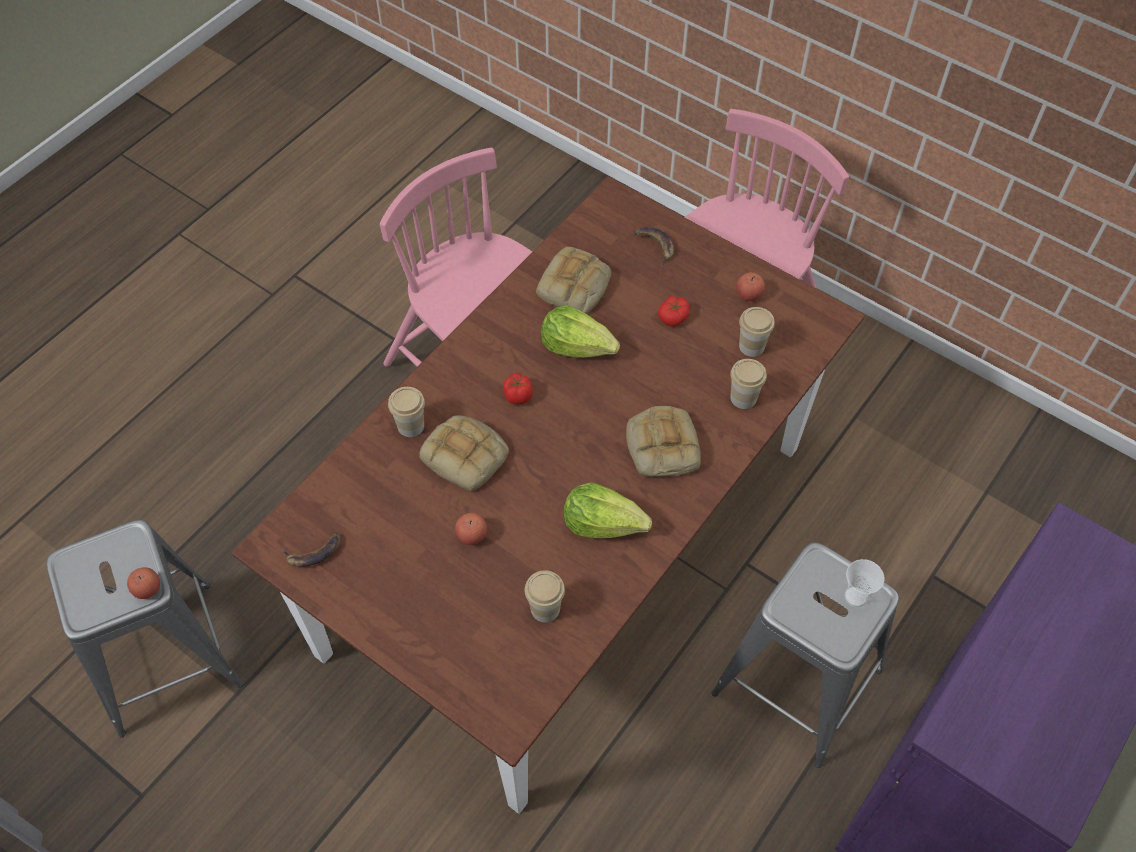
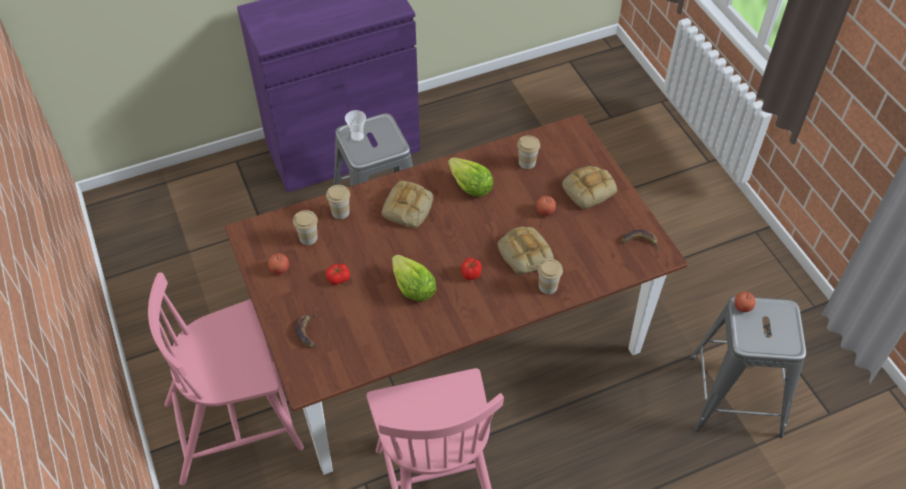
camera: 150 degrees left, 5 degrees down
(574, 287) = (384, 328): bread -> bread (588, 189)

